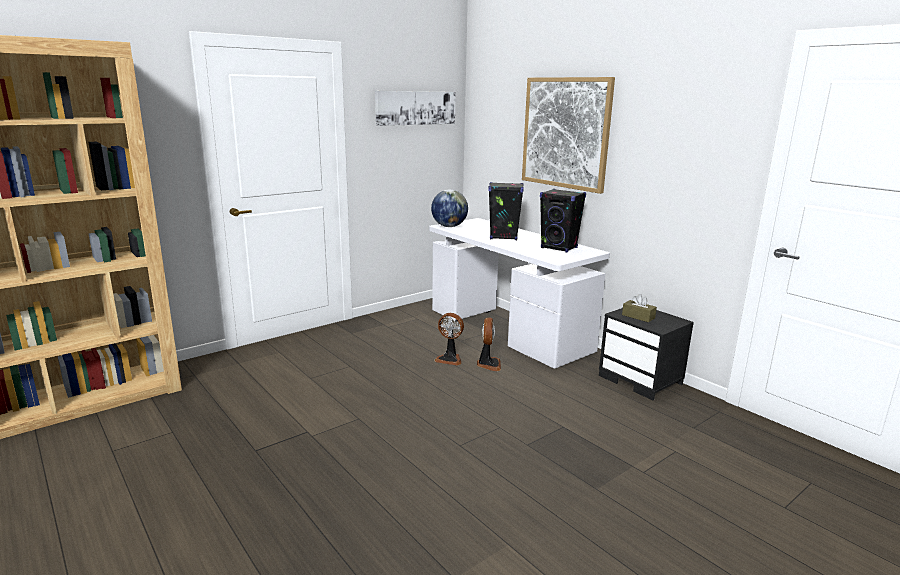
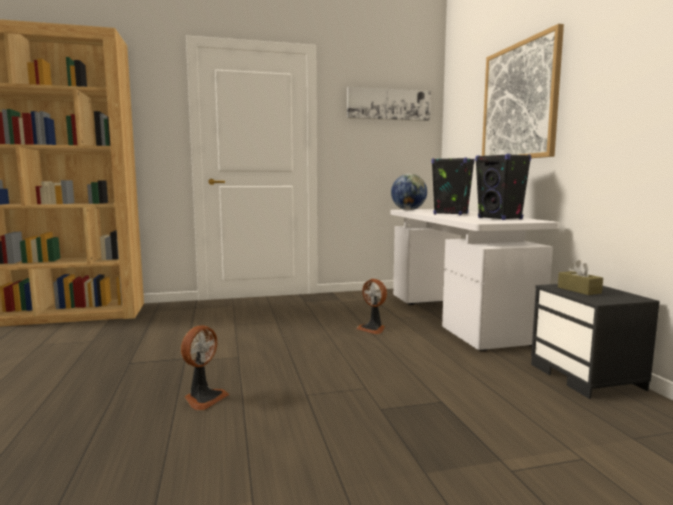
camera: 25 degrees right, 10 degrees down
(488, 364) = (408, 338): fan -> fan (203, 398)

